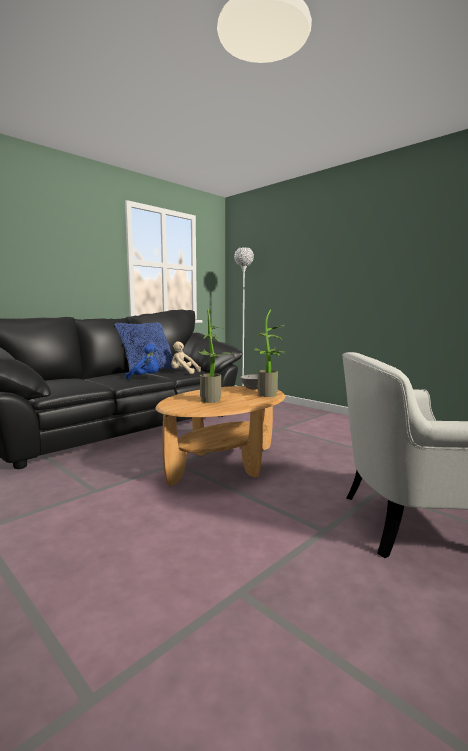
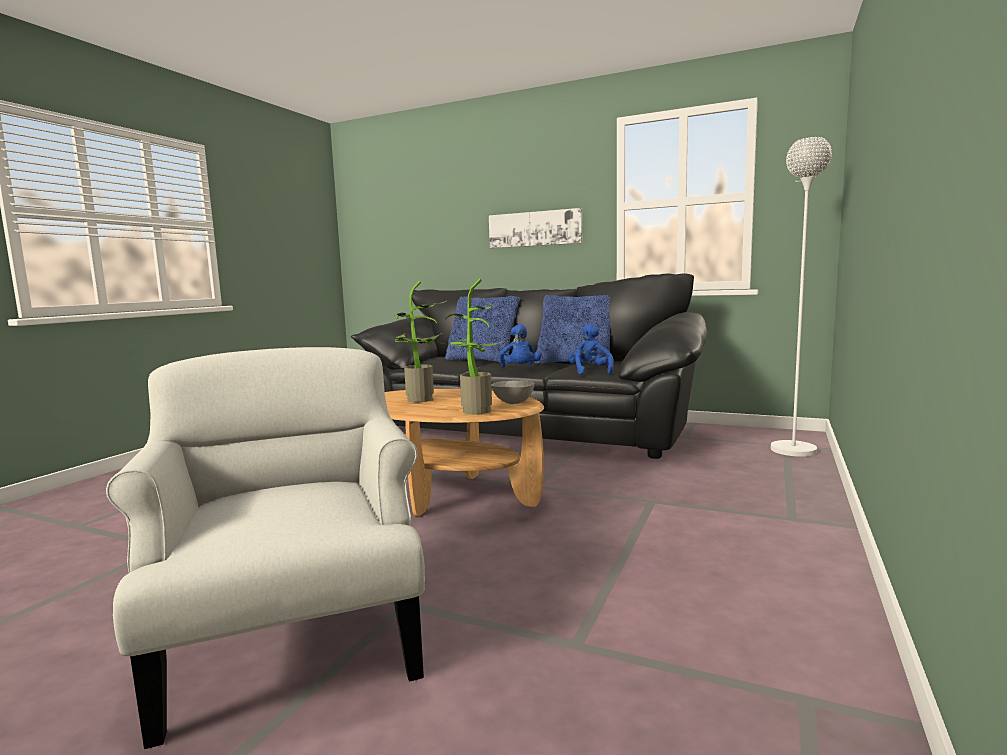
camera: 70 degrees right, 0 degrees up
(67, 268) = (535, 229): none -> picture
(79, 379) = (483, 360): none -> blue pillow
(183, 372) = (590, 372): beige plush toy -> blue plush toy

